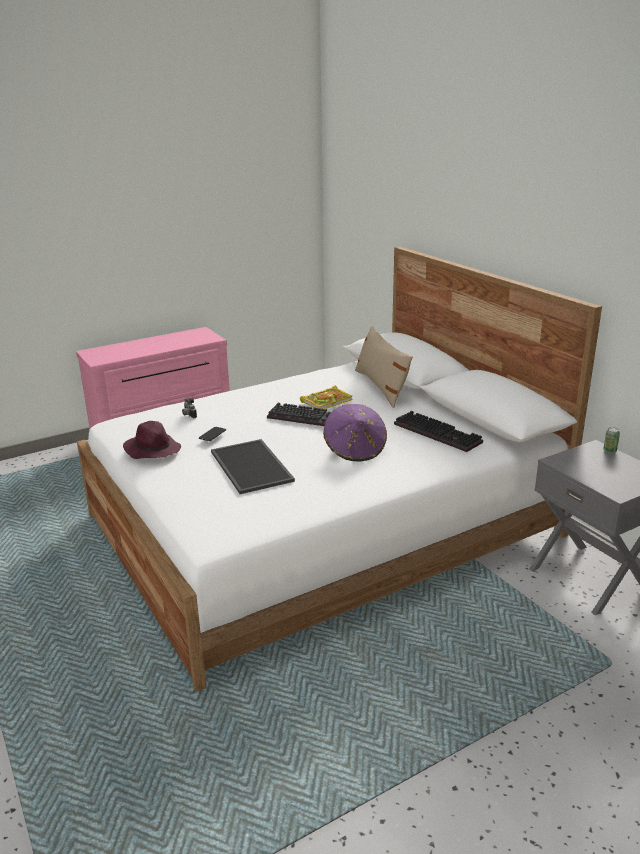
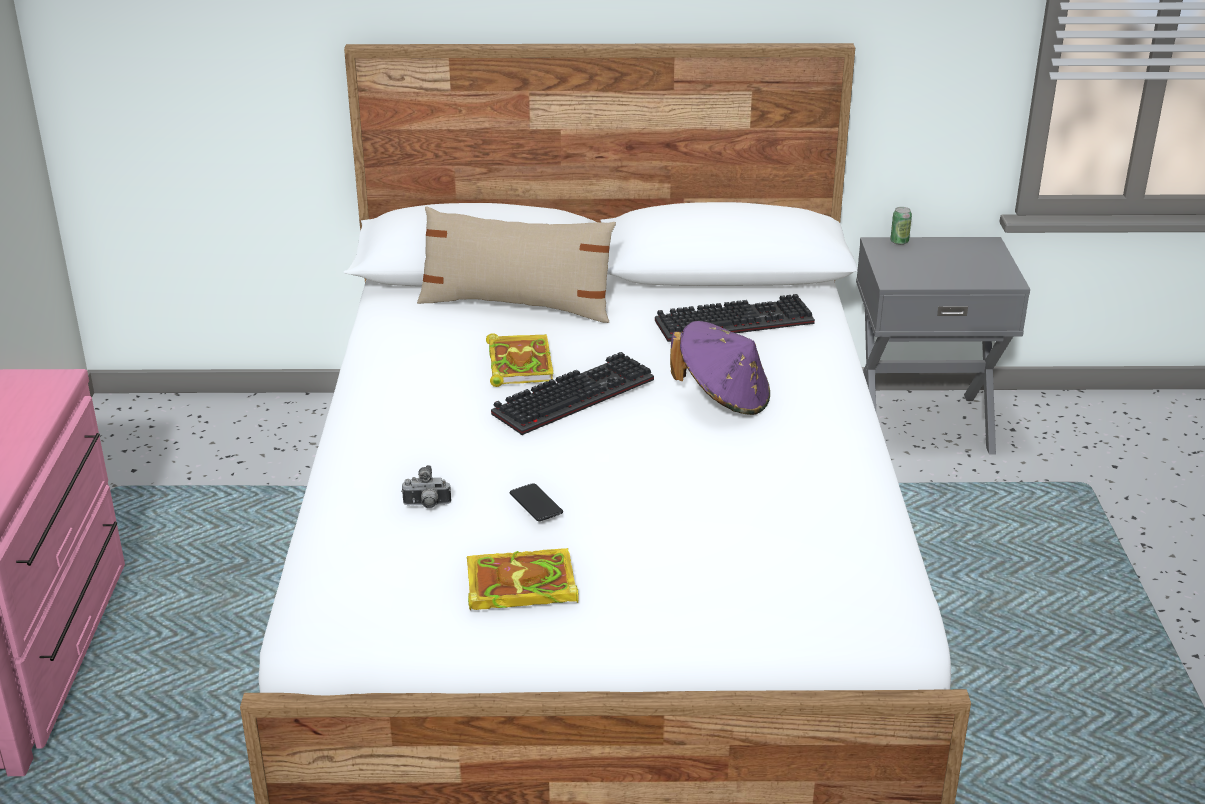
camera: 60 degrees left, 5 degrees up
(152, 450) = (518, 586): purple hat -> book
(253, 466) = (689, 501): tray -> none

